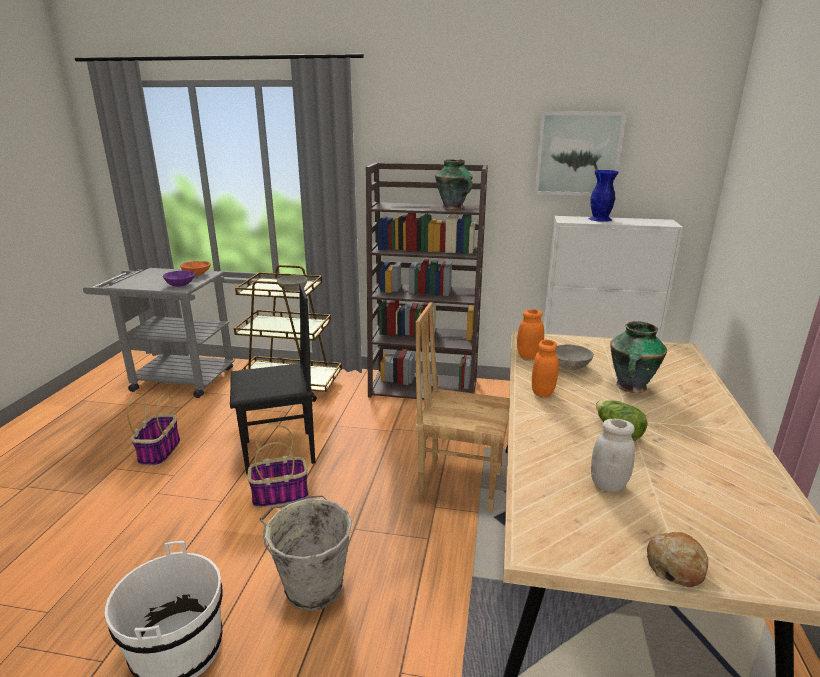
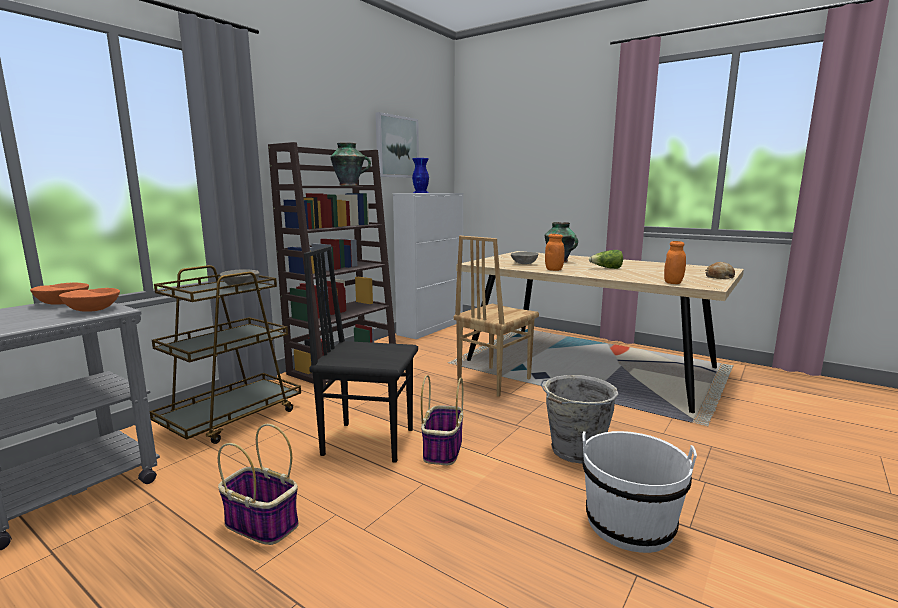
camera: 65 degrees left, 10 degrees down
(180, 285) = (92, 310): purple bowl -> orange bowl
(280, 453) = (368, 441): black chair -> black chair turned 90 degrees counterclockwise
(529, 356) = (501, 266): orange jar -> orange jar (673, 283)
(608, 484) = (656, 275): white jar -> none

